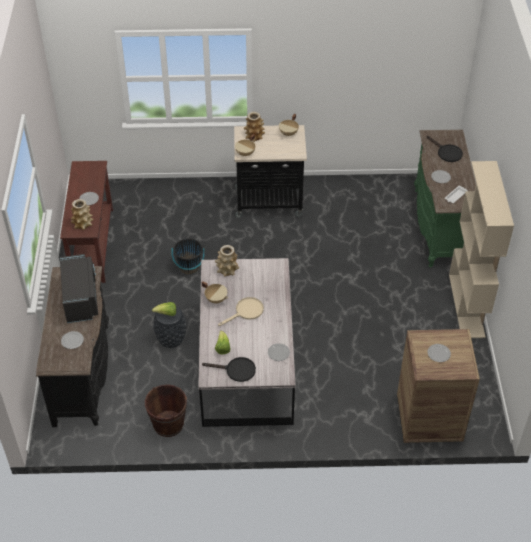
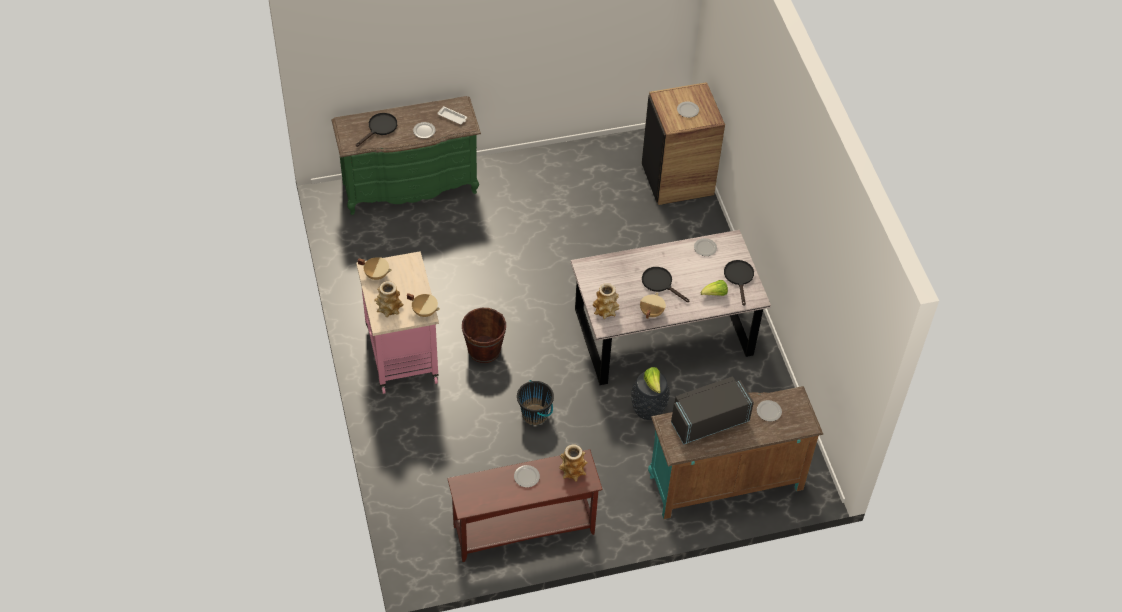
camera: 105 degrees left, 5 degrees up
(83, 373) = (724, 480): black dresser -> turquoise dresser
(168, 424) = (761, 384): brown bucket -> brown bucket (484, 350)
(246, 312) = (660, 283): beige frying pan -> black frying pan
(269, 202) = (401, 354): black cart -> pink cart
(467, 305) = (525, 159): beige bookcase -> none

